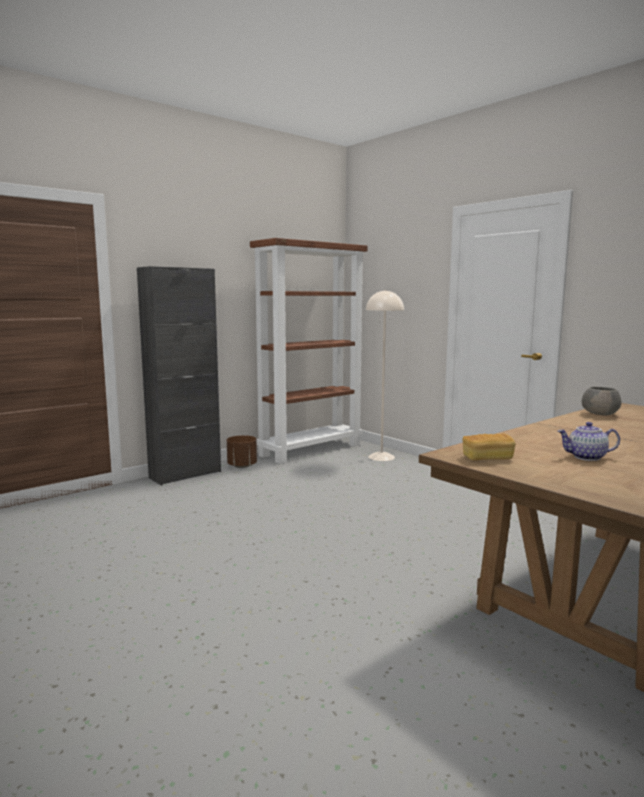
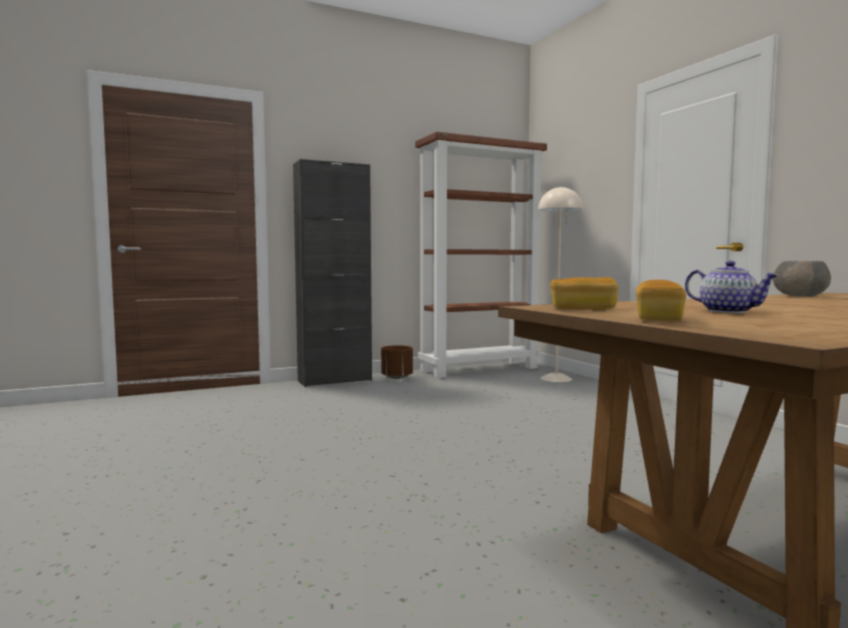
camera: 15 degrees right, 5 degrees down
(560, 480) = (658, 319): none -> bread
(586, 457) = (728, 311): teapot -> teapot turned 150 degrees counterclockwise

